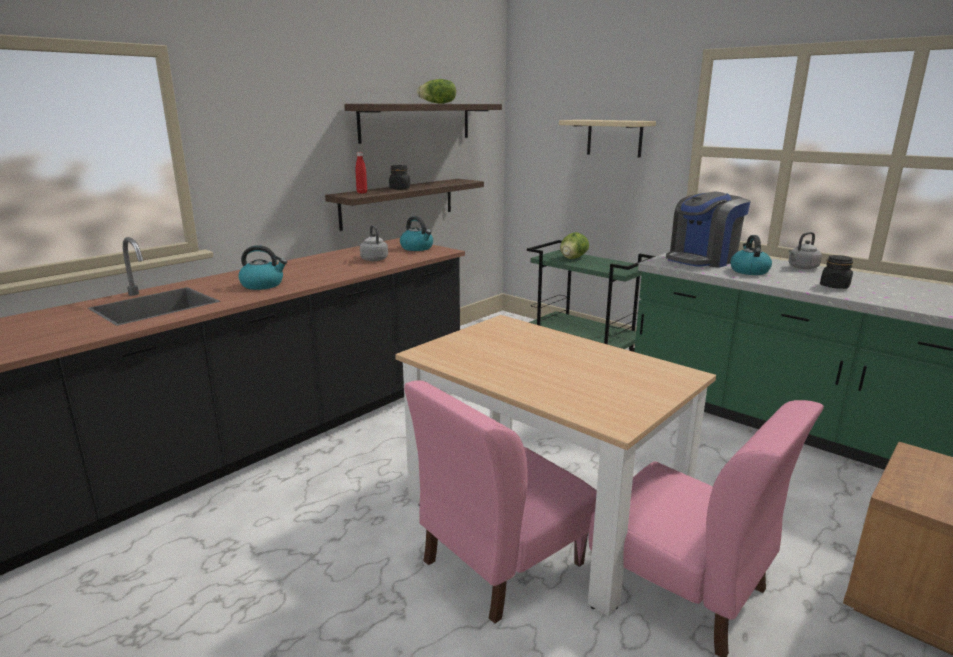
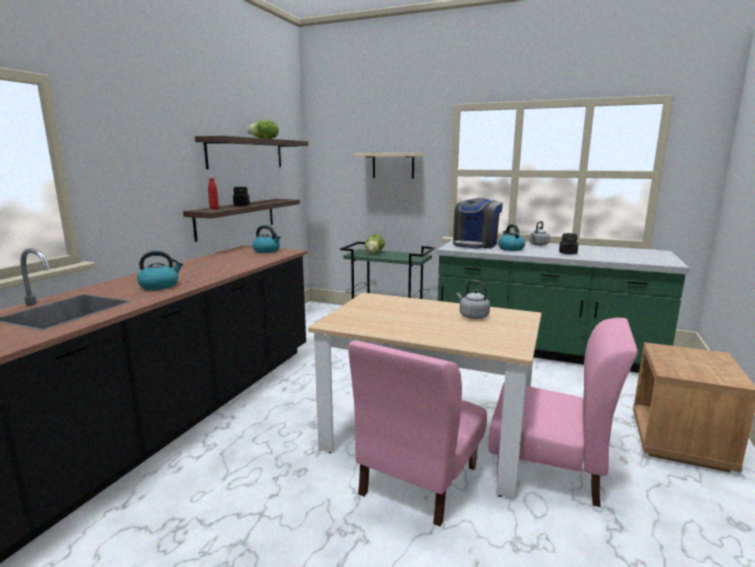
camera: 20 degrees left, 5 degrees down
(374, 259) = (239, 260): grey kettle -> grey kettle (472, 316)

